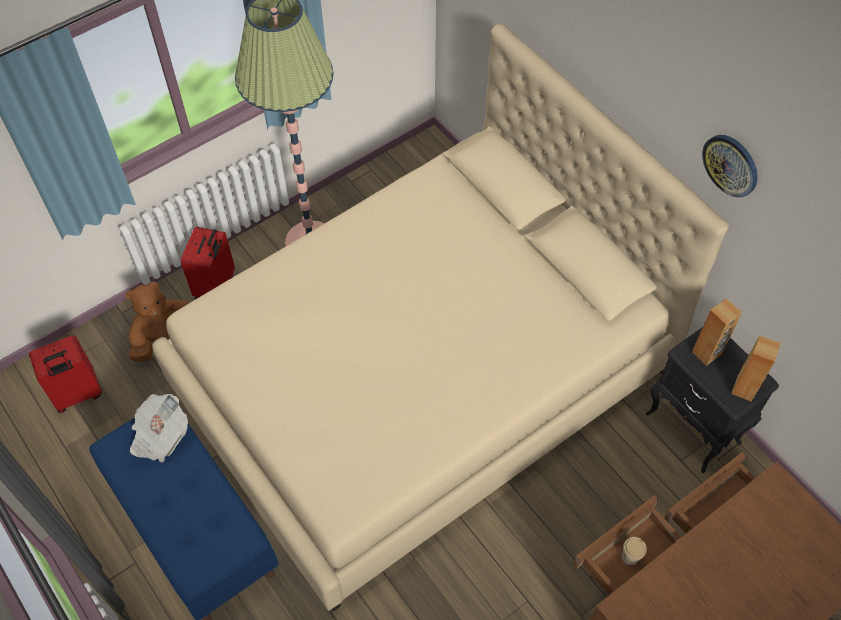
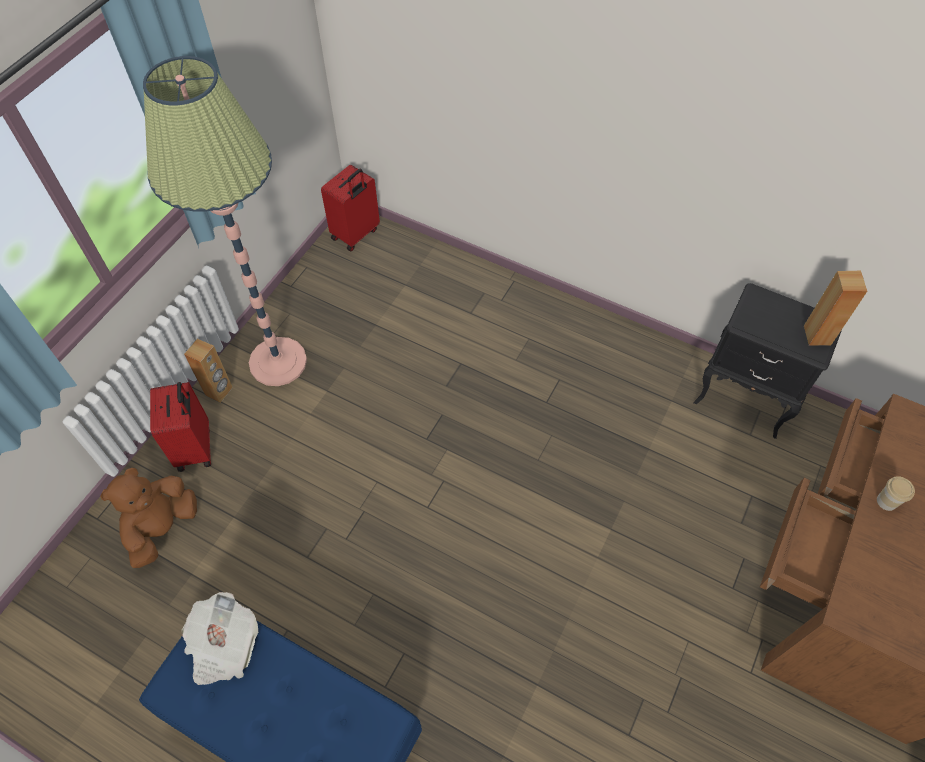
camera: 25 degrees left, 0 degrees up
(77, 394) = (85, 635): red suitcase -> red suitcase (356, 234)
(422, 377) = (463, 454): beige bed -> none
(630, 557) = (811, 553): cup -> cup (886, 501)
(707, 353) = (763, 315): brown speaker -> brown speaker (219, 391)
(731, 165) = (764, 95): wall clock -> none

